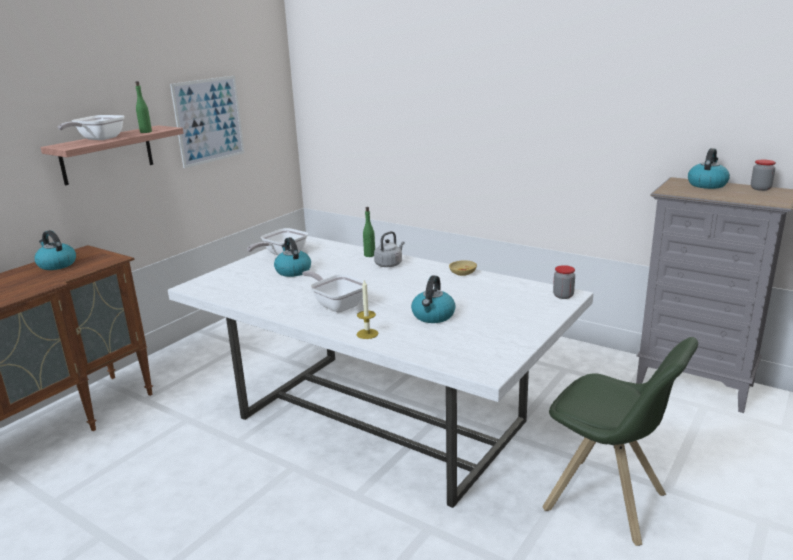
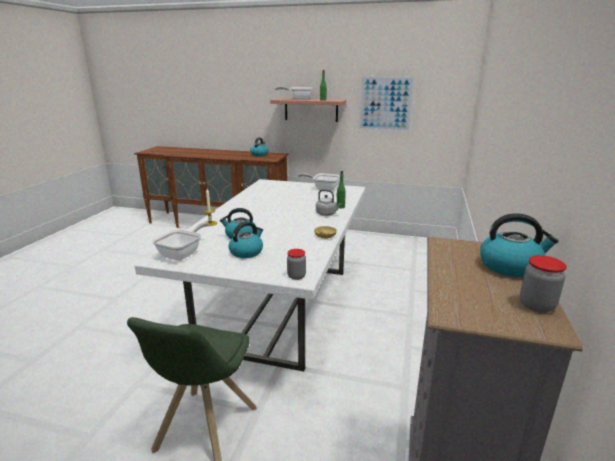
camera: 70 degrees right, 0 degrees up
(292, 271) = (298, 195): kettle -> kettle (246, 252)
(336, 304) = (251, 211): frying pan -> frying pan (183, 253)

